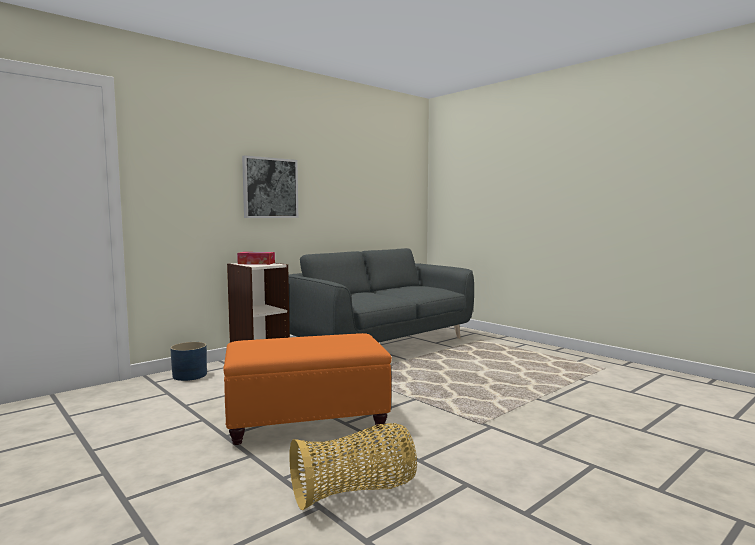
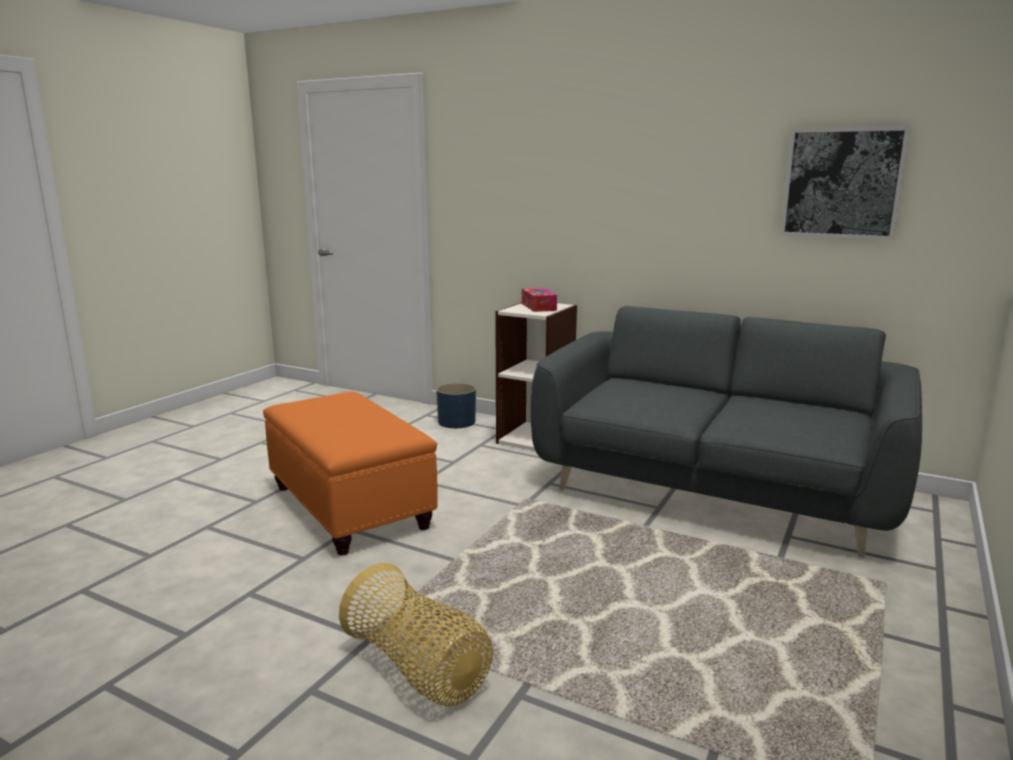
camera: 70 degrees right, 10 degrees up
(270, 188) = (600, 196): picture -> picture (842, 183)
(355, 492) = (174, 568): basket -> basket (418, 669)

